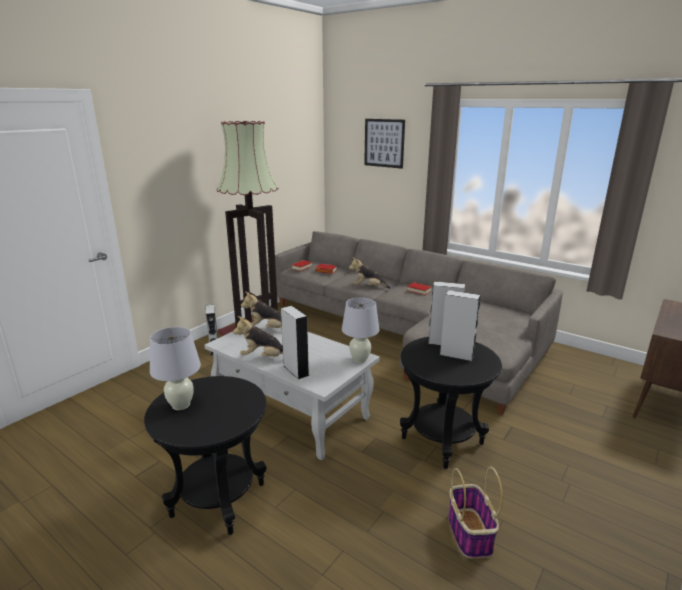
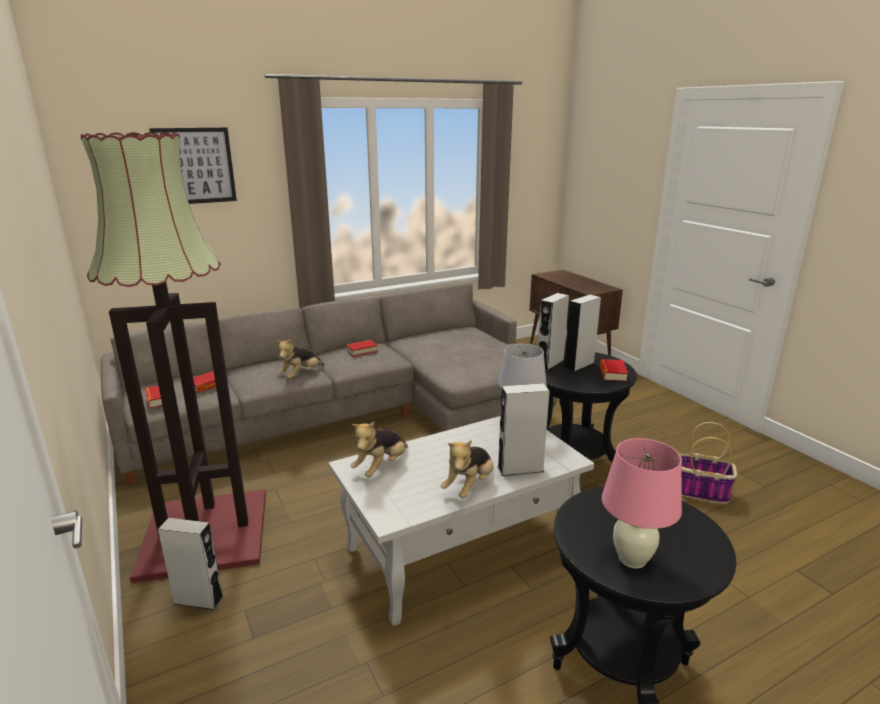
camera: 65 degrees left, 0 degrees up
(181, 405) = (632, 559): white table lamp -> pink table lamp
(456, 372) = (612, 374): none -> book

